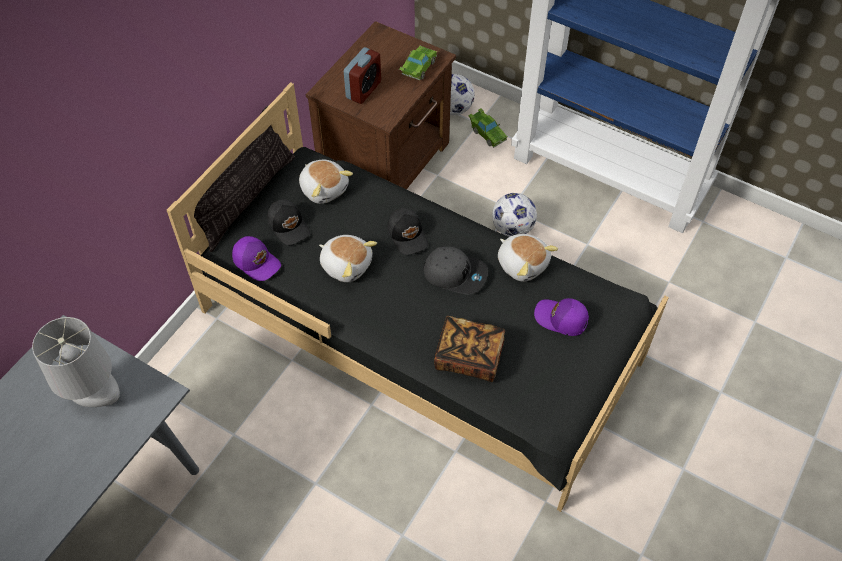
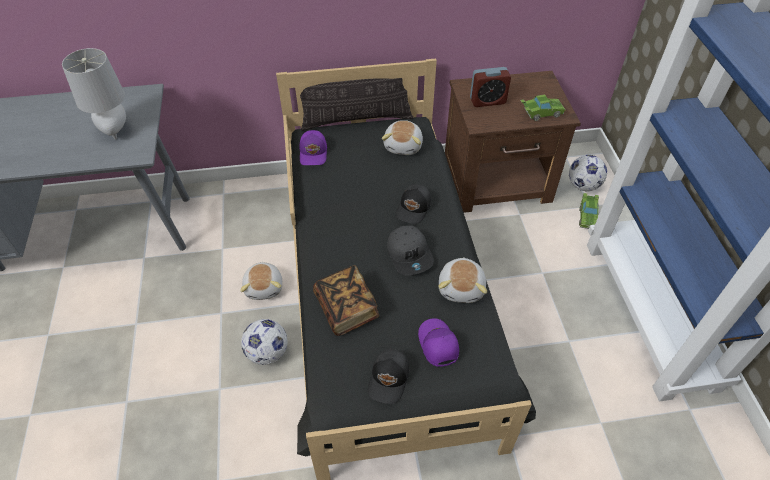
camera: 50 degrees right, 5 degrees down
(289, 226) = (356, 149): black cap -> black cap (389, 379)
(346, 264) = (356, 194): plush toy -> plush toy (264, 287)
(512, 229) = (526, 285): football -> football (267, 353)

